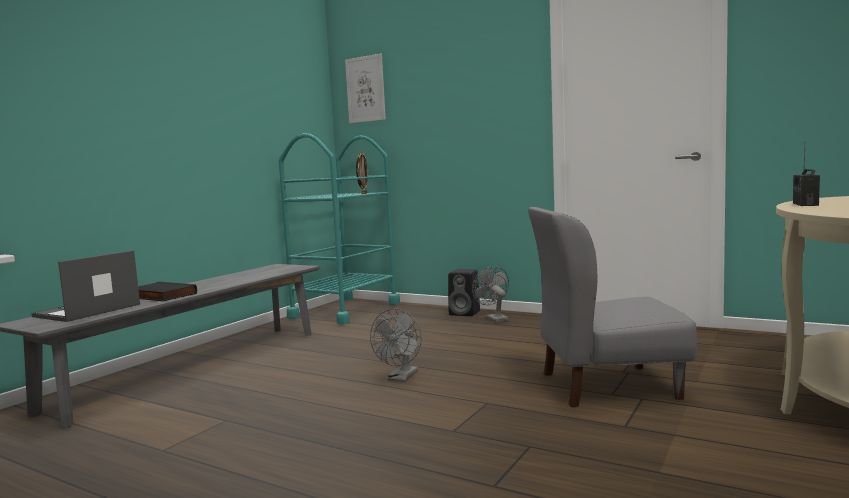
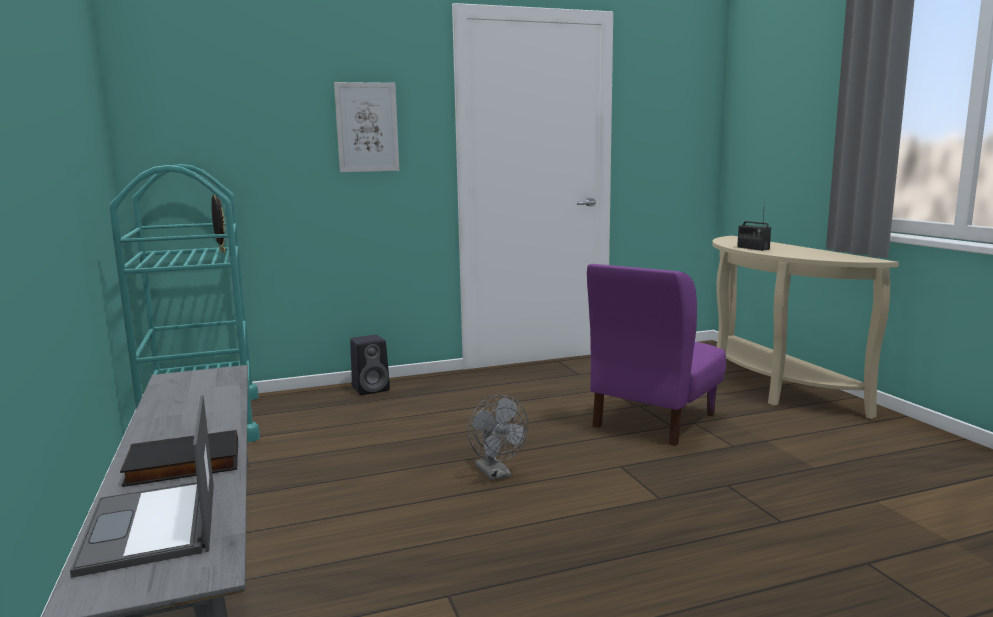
camera: 50 degrees left, 5 degrees up
(365, 89) = (180, 95): picture -> picture (367, 127)
(493, 318) = (416, 387): grey fan -> none
(607, 385) = (653, 420): grey chair -> purple chair

